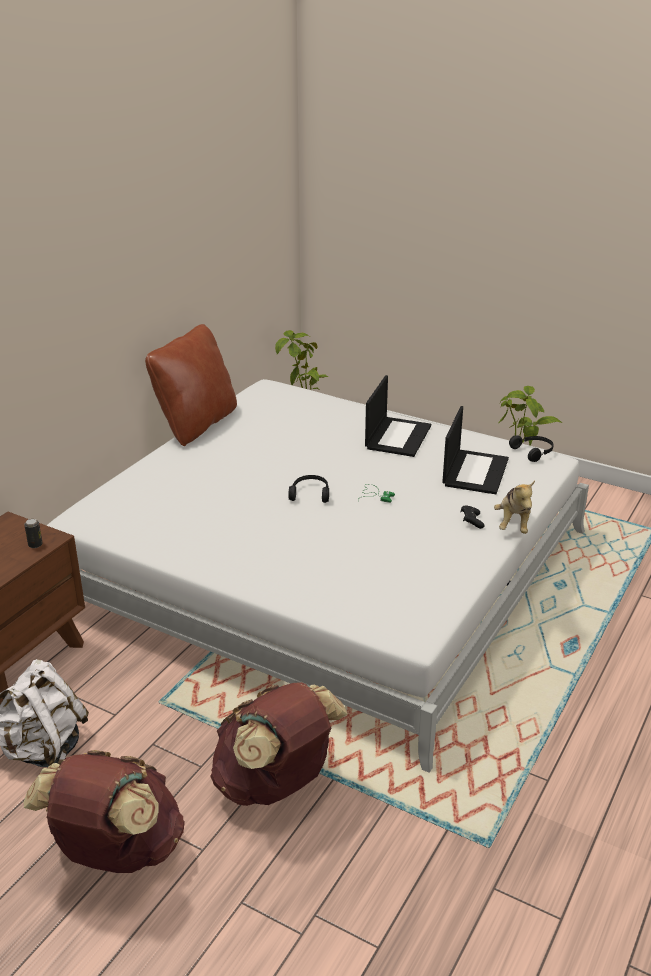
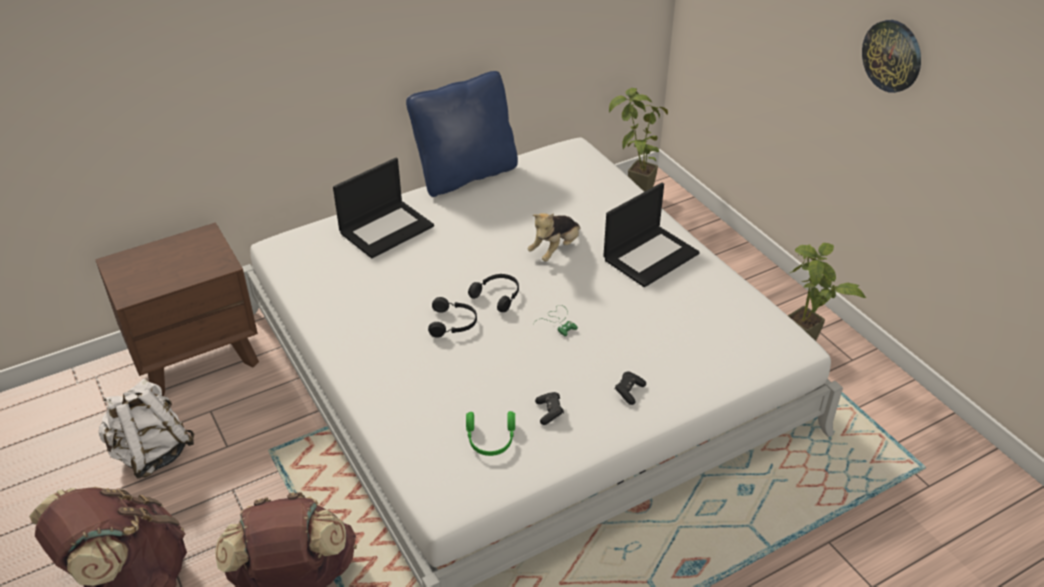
camera: 30 degrees right, 10 degrees up
(35, 545) = (205, 267): can -> none
(196, 425) = (466, 175): brown pillow -> blue pillow
(403, 585) = (490, 440): none -> green headphones
(428, 553) = (549, 412): none -> black game controller
(475, 471) = (692, 330): laptop -> laptop (386, 228)
(514, 524) = (671, 412): plush toy -> plush toy (555, 249)
(532, 230) = (892, 55): none -> wall clock
(533, 452) = (782, 328): black headphones -> black headphones (453, 323)

